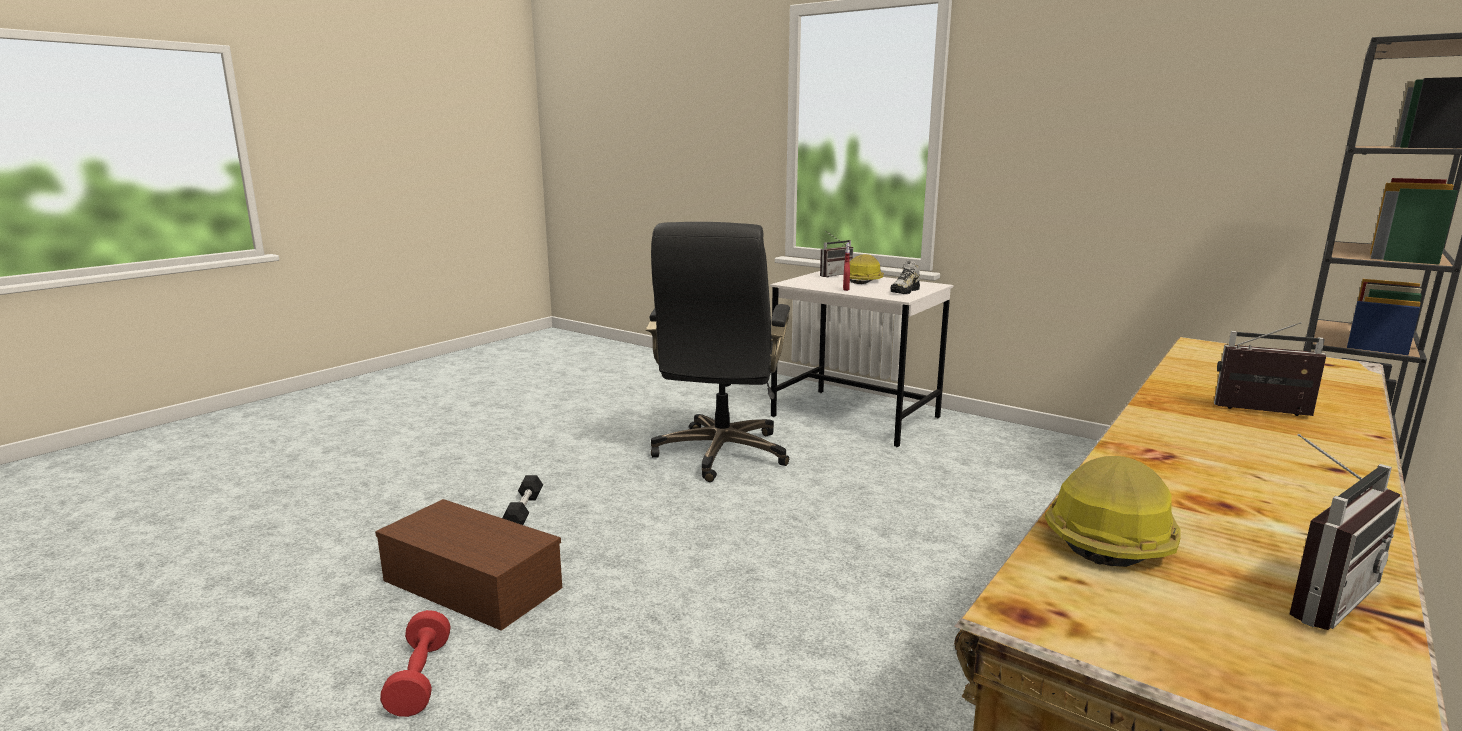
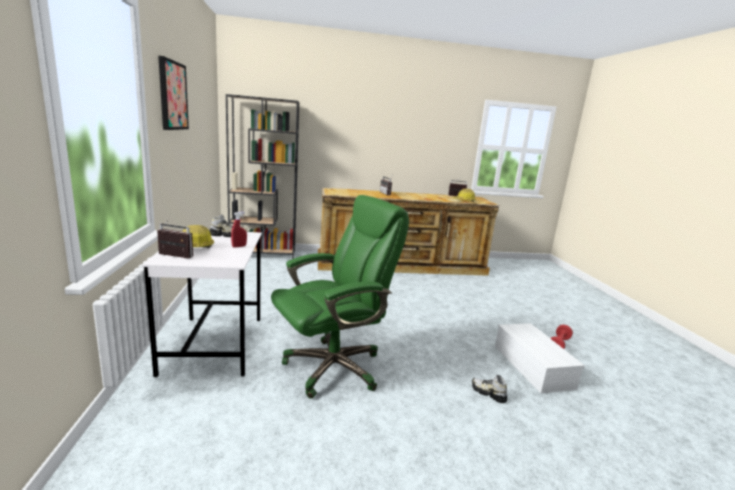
camera: 135 degrees left, 0 degrees up
(469, 584) = (534, 367): brown storage box -> white storage box
(524, 511) = (488, 393): black dumbbell -> shoe
(722, 451) = (331, 368): black office chair -> green office chair
(1052, 93) = (172, 95): none -> picture

